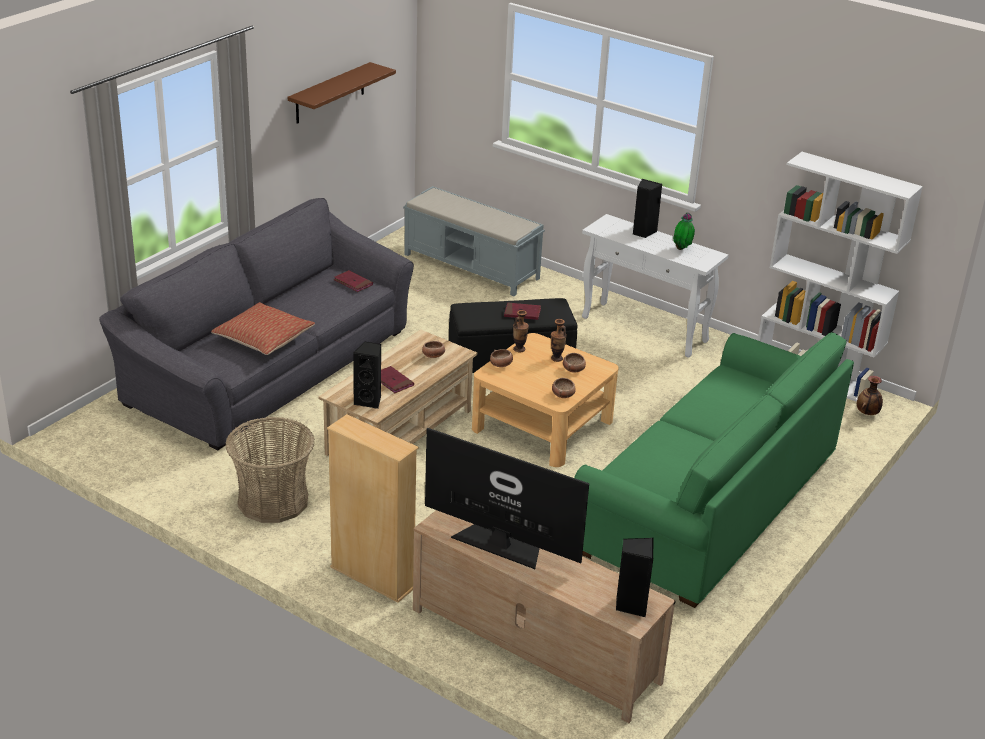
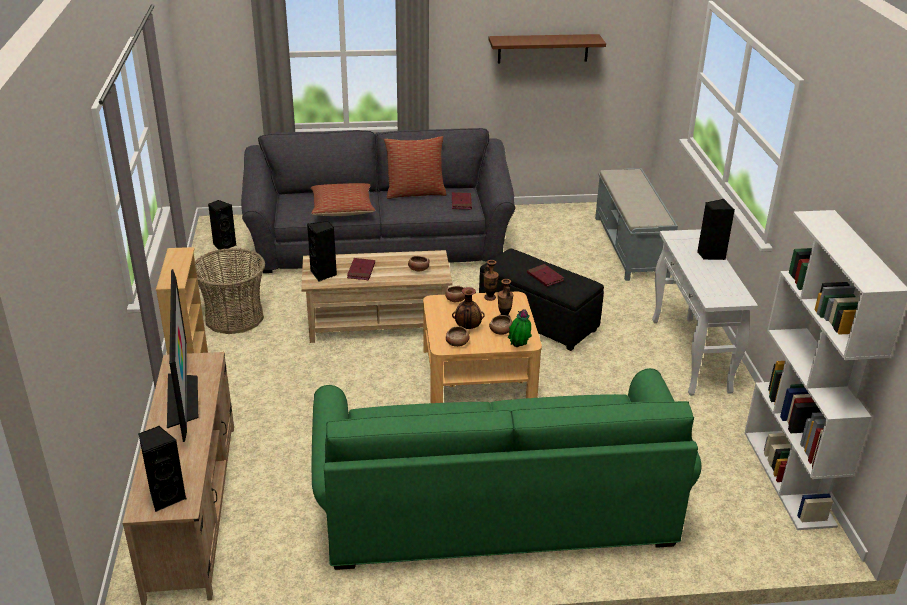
camera: 50 degrees right, 0 degrees up
(124, 448) = (223, 245): none -> black speaker
(296, 293) = (415, 192): none -> pillow
(682, 249) = (720, 282): potted plant -> potted plant (519, 347)
(867, 414) = (785, 540): vase -> vase (467, 328)

